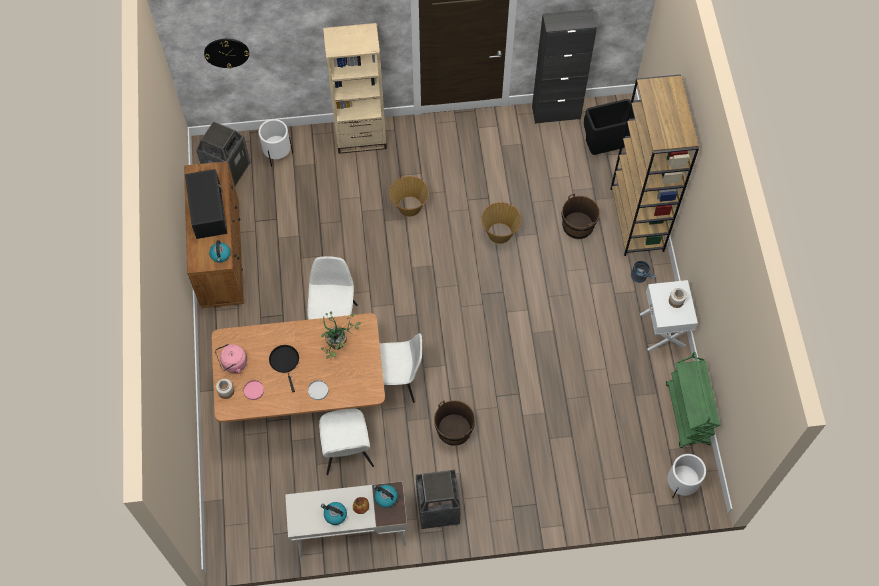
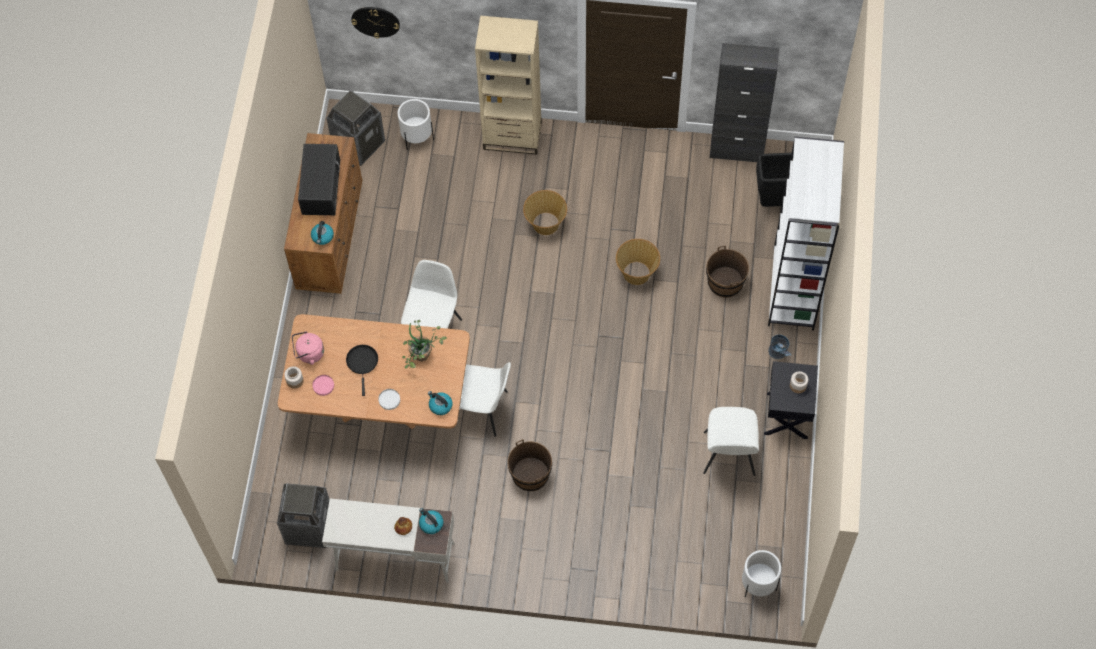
camera: 15 degrees right, 0 degrees up
(335, 514) = (375, 530): kettle -> kettle (440, 405)
(347, 452) = (411, 474): white chair -> white chair (729, 455)
(437, 508) = (491, 552): trash can -> trash can (308, 527)
(637, 220) = (794, 289): brown bookcase -> white bookcase
(663, 329) = (788, 415): white nightstand -> black nightstand
(687, 414) = (787, 512): green cart -> none

